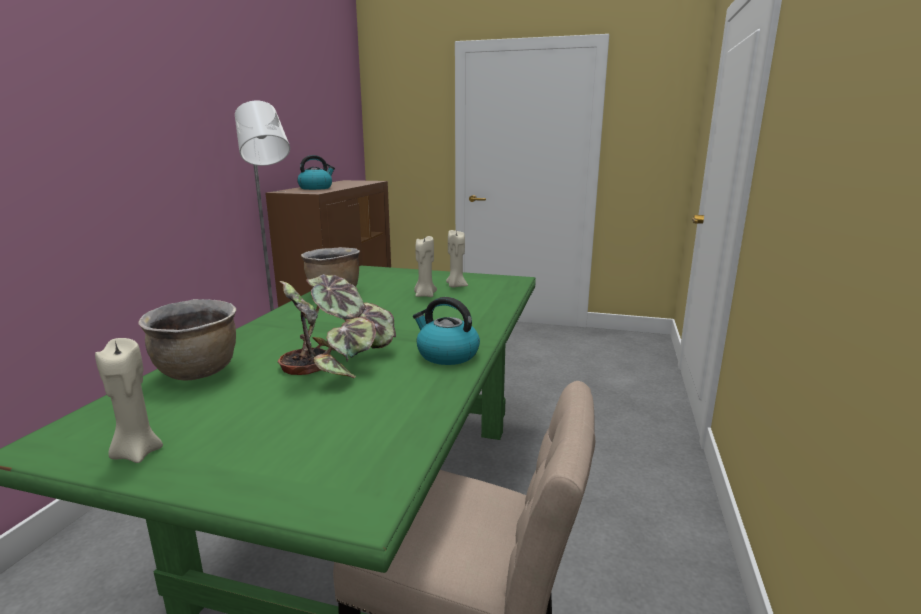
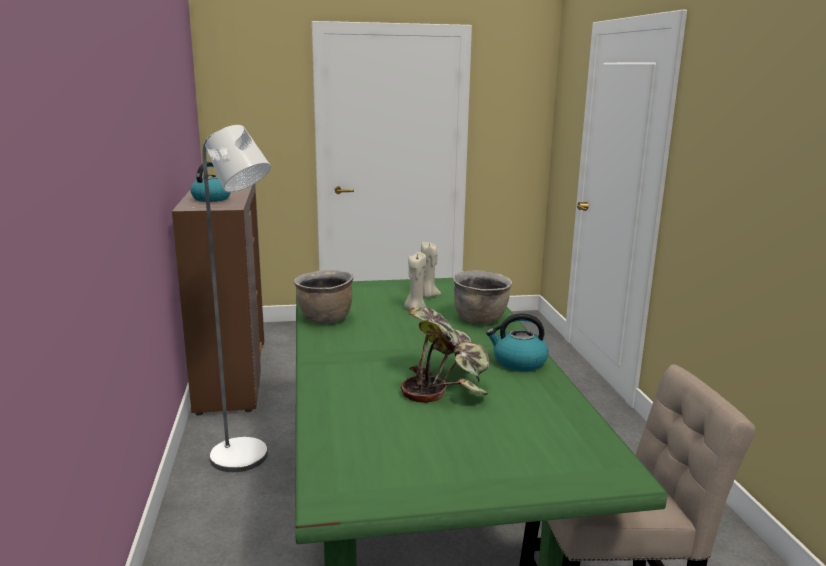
camera: 25 degrees left, 0 degrees up
(137, 453) = (419, 485): beige candle -> none
(199, 372) = (343, 417): brown cooking pot -> brown cooking pot (480, 319)

